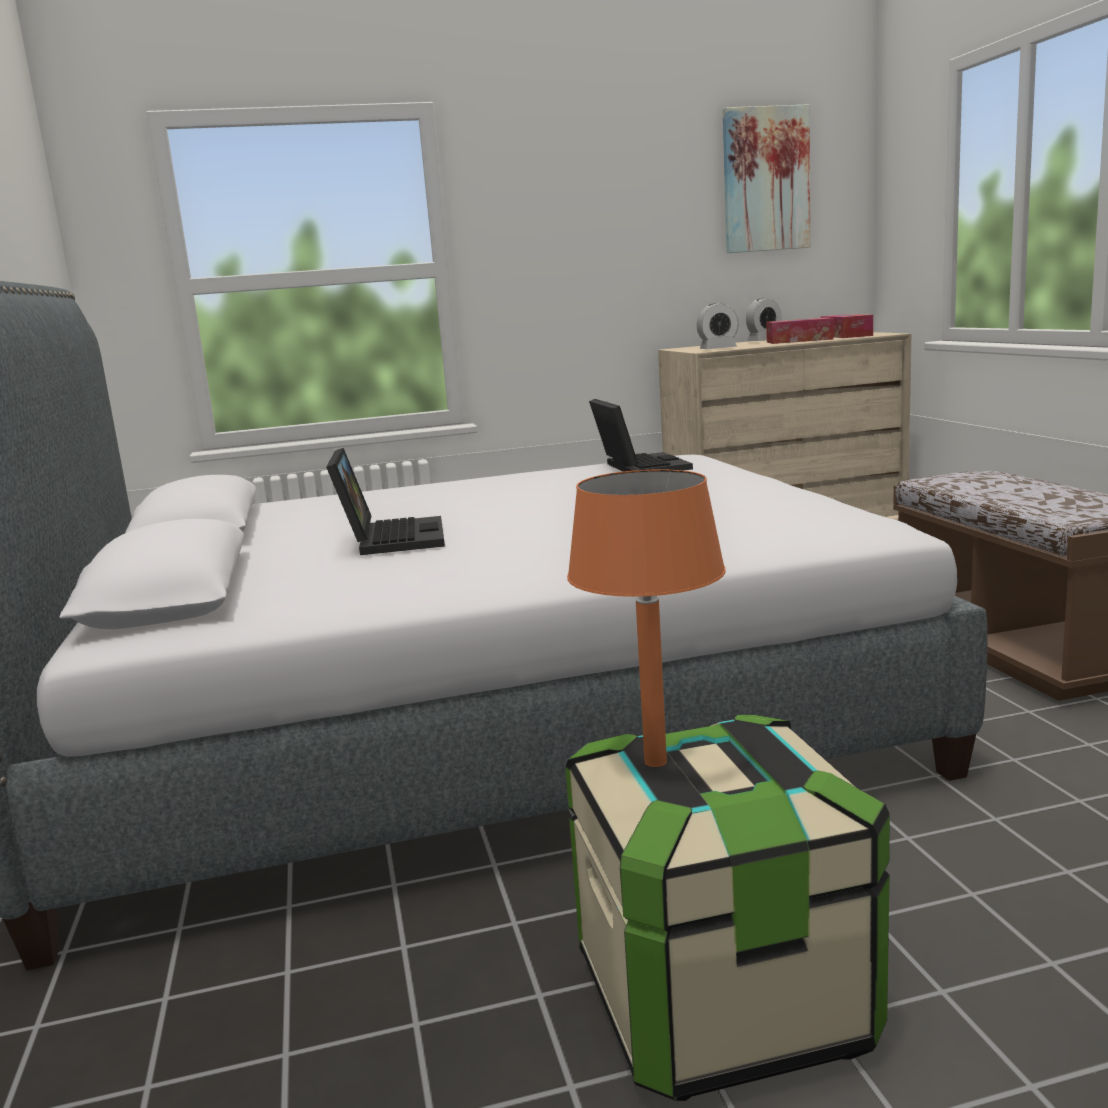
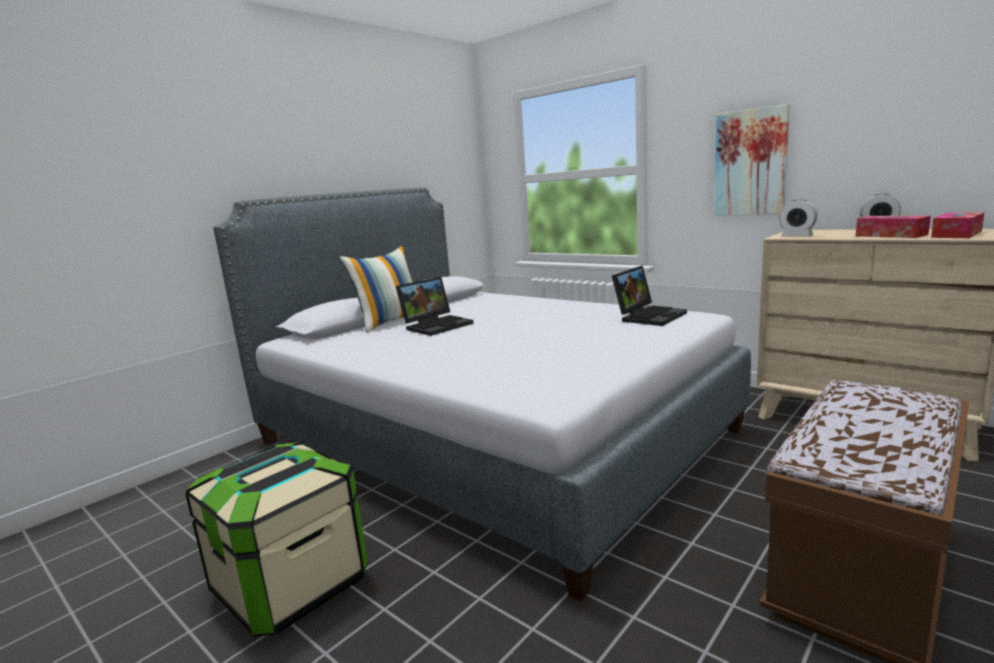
camera: 55 degrees right, 0 degrees up
(256, 562) = (390, 322): none -> pillow
(654, 762) = (263, 456): orange table lamp -> none
(765, 180) = (918, 85): picture -> picture (750, 163)

